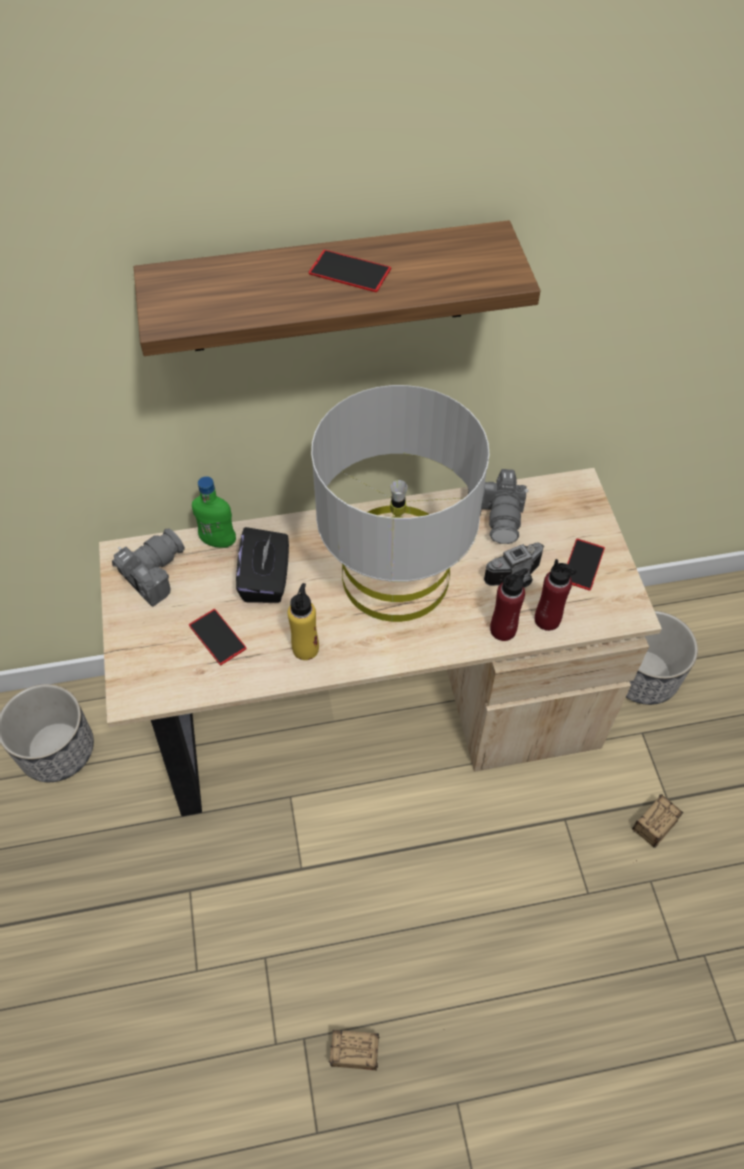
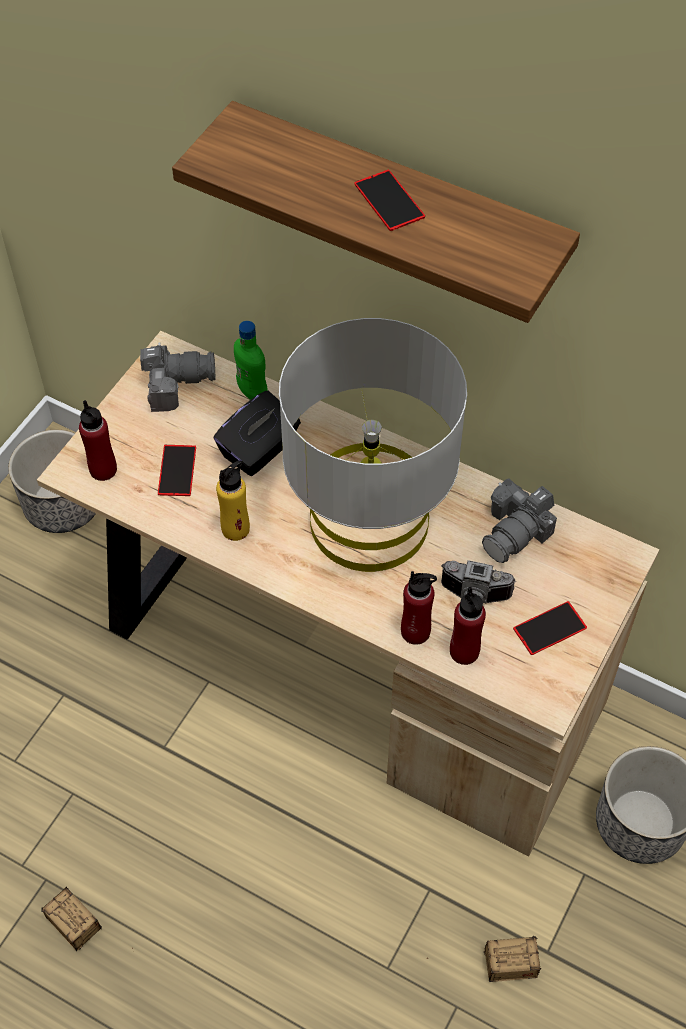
camera: 40 degrees right, 0 degrees up
(156, 676) = (103, 469): none -> red bottle

